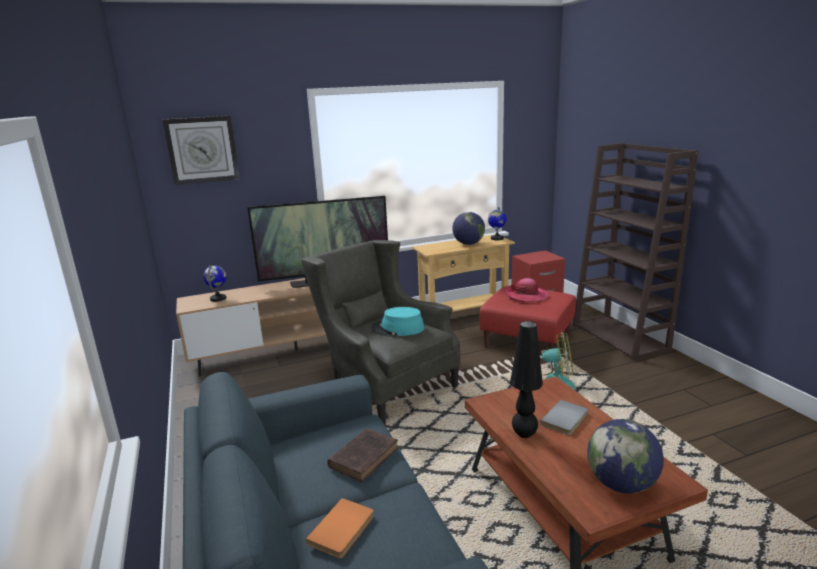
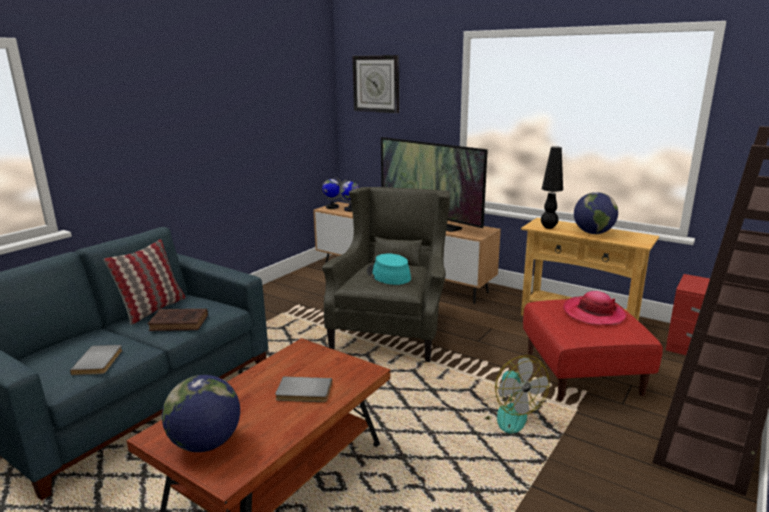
camera: 55 degrees right, 0 degrees up
(290, 474) = (153, 309): none -> pillow
(343, 530) = (95, 341): orange book -> none
(410, 530) = (100, 361): none -> grey book
(496, 238) = (641, 239): globe -> globe (332, 207)
(524, 434) = (261, 377): black table lamp -> black table lamp (548, 227)

